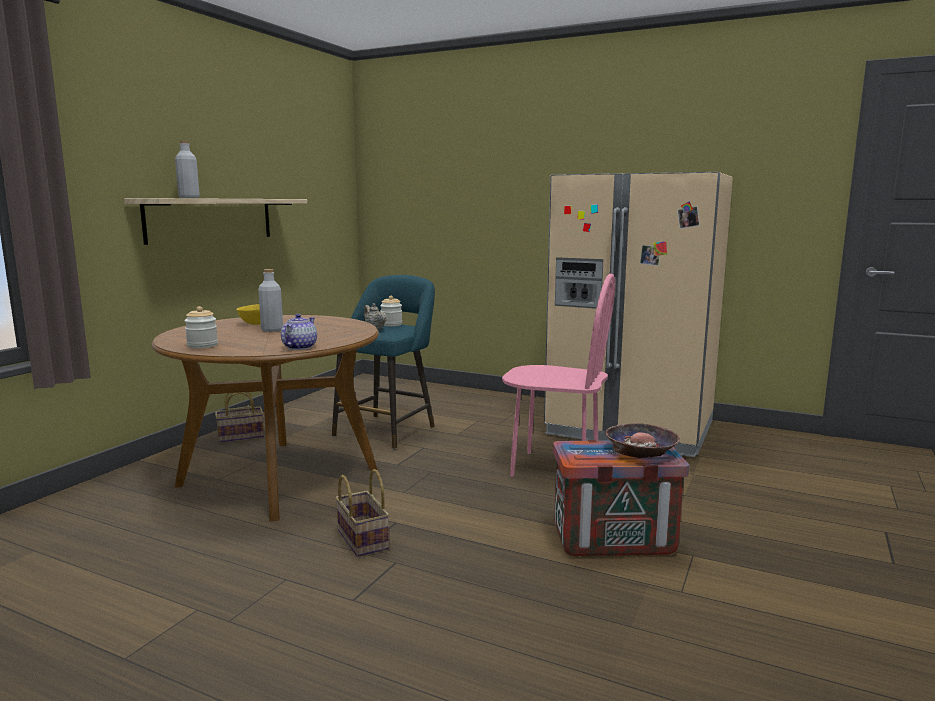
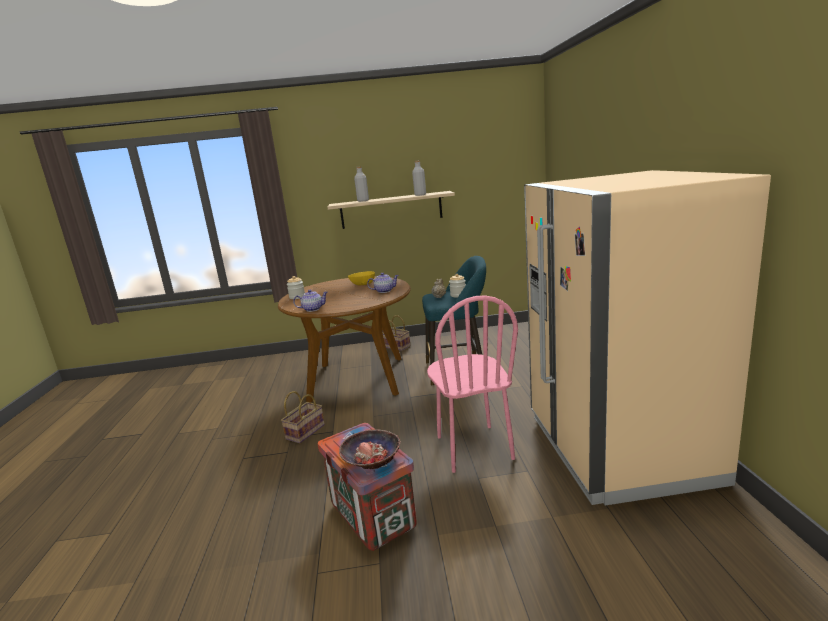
camera: 60 degrees right, 5 degrees up
(272, 330) = (349, 291): grey bottle -> grey bottle (420, 195)
(326, 323) = (384, 291): none -> teapot

